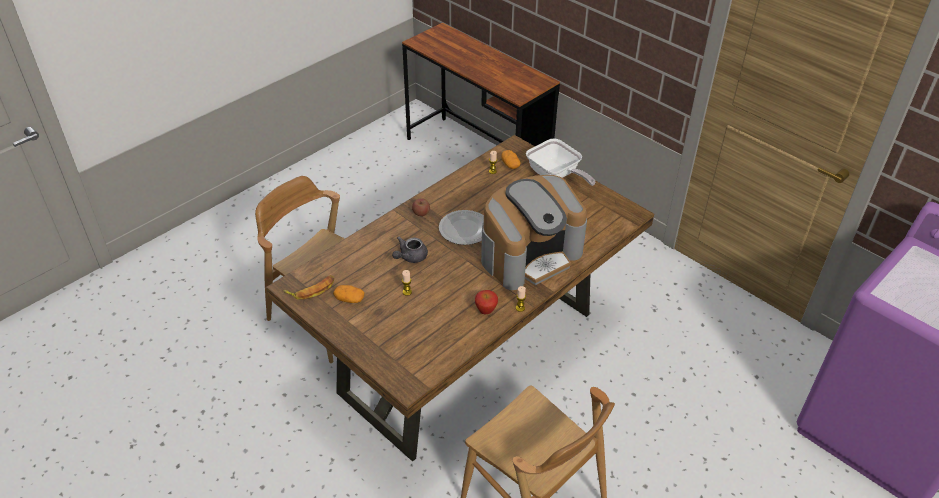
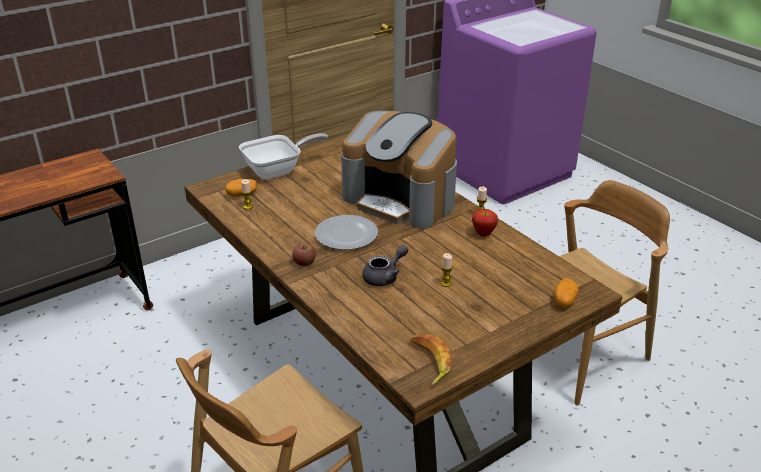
camera: 80 degrees left, 10 degrees down
(349, 299) = (452, 329): potato -> potato (564, 300)
(410, 257) = (385, 277): grey teapot -> grey teapot turned 90 degrees counterclockwise
(530, 254) = (401, 200): coffee machine -> coffee machine turned 150 degrees clockwise

